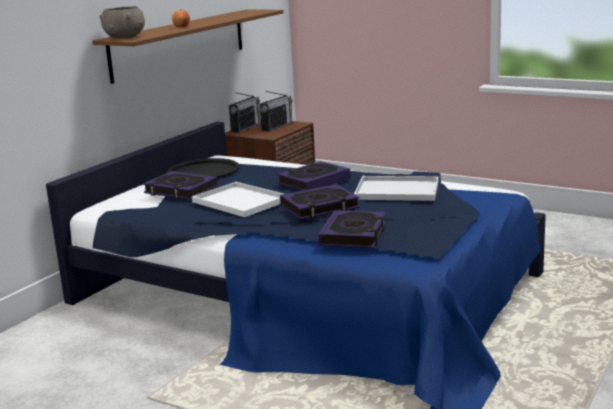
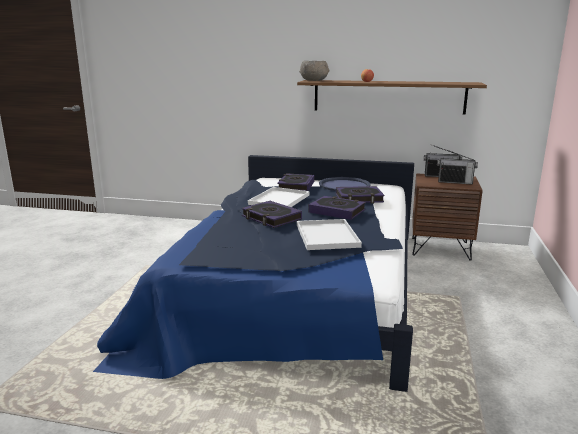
camera: 70 degrees right, 0 degrees up
(203, 171) = (344, 185): black tray -> blue tray
(353, 235) = (222, 235): book -> book (359, 198)

